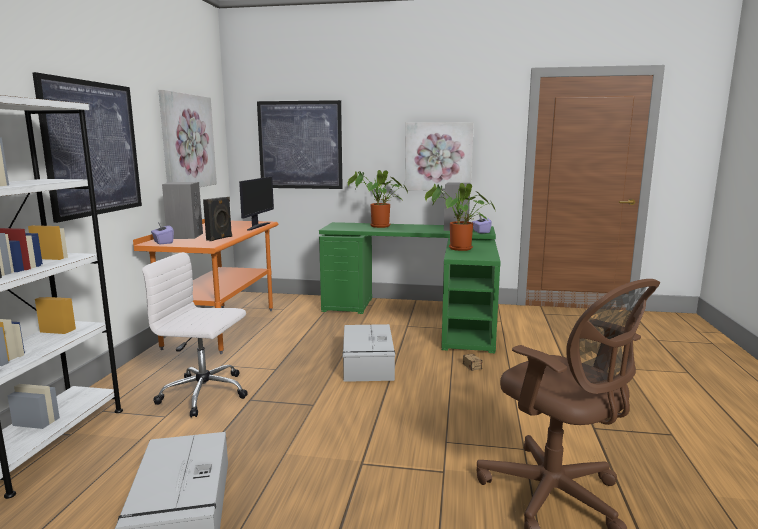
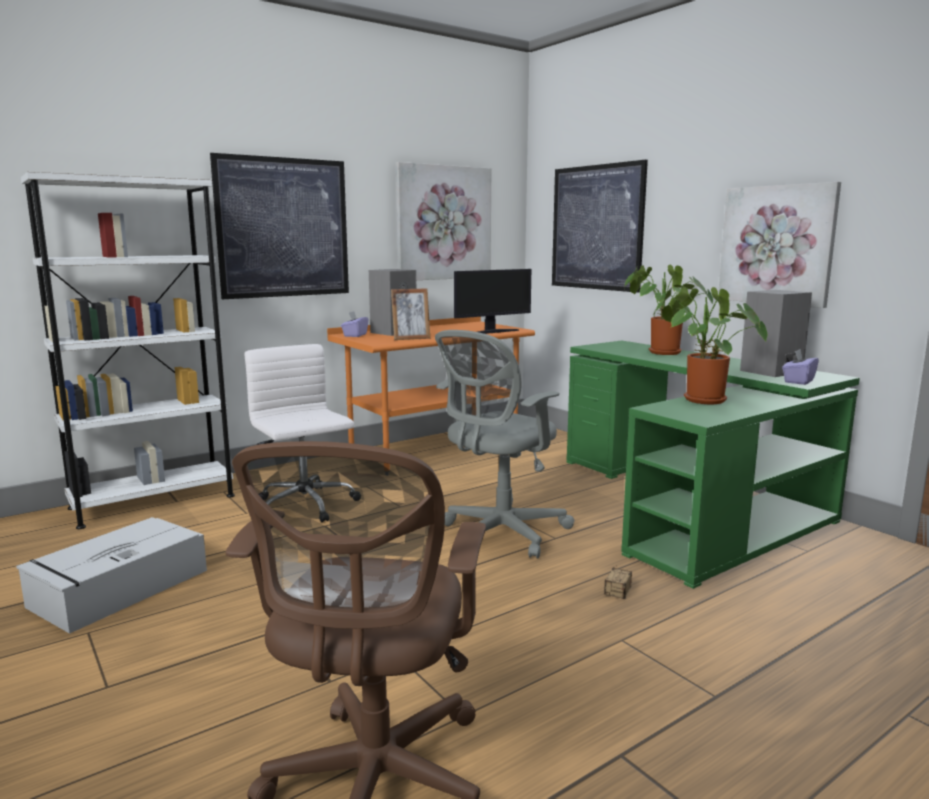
camera: 45 degrees right, 0 degrees up
(220, 238) = (411, 338): black speaker -> picture frame
(368, 363) = (499, 535): grey storage box -> grey office chair

